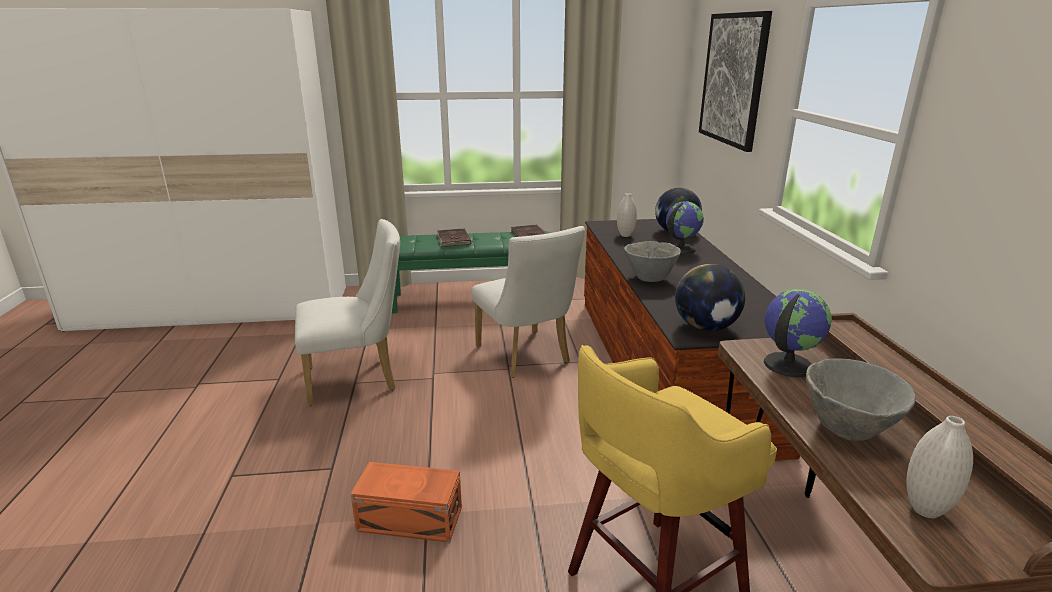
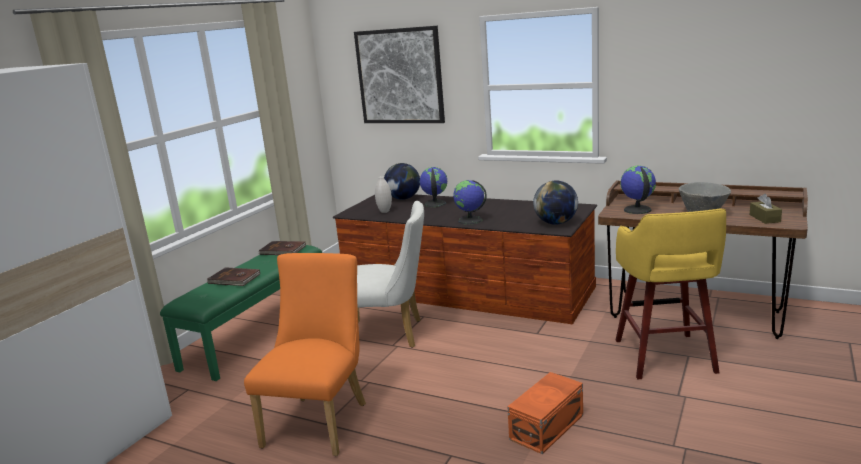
camera: 55 degrees left, 5 degrees down
(358, 378) = (320, 420): white chair -> orange chair
(649, 278) = (470, 220): grey bowl -> globe
(925, 510) = (764, 218): white vase -> brown tissue box

